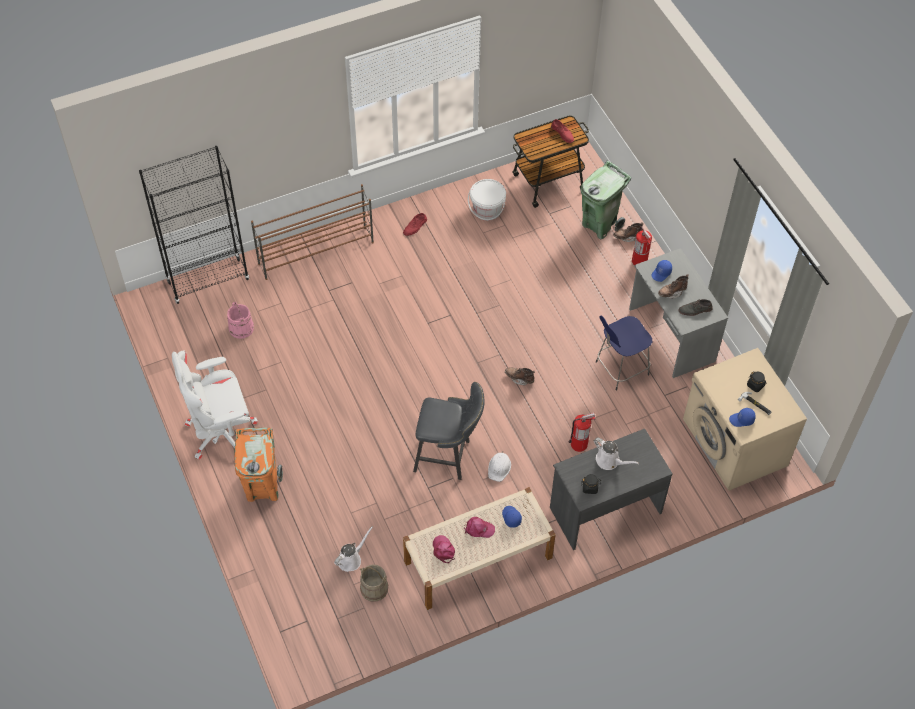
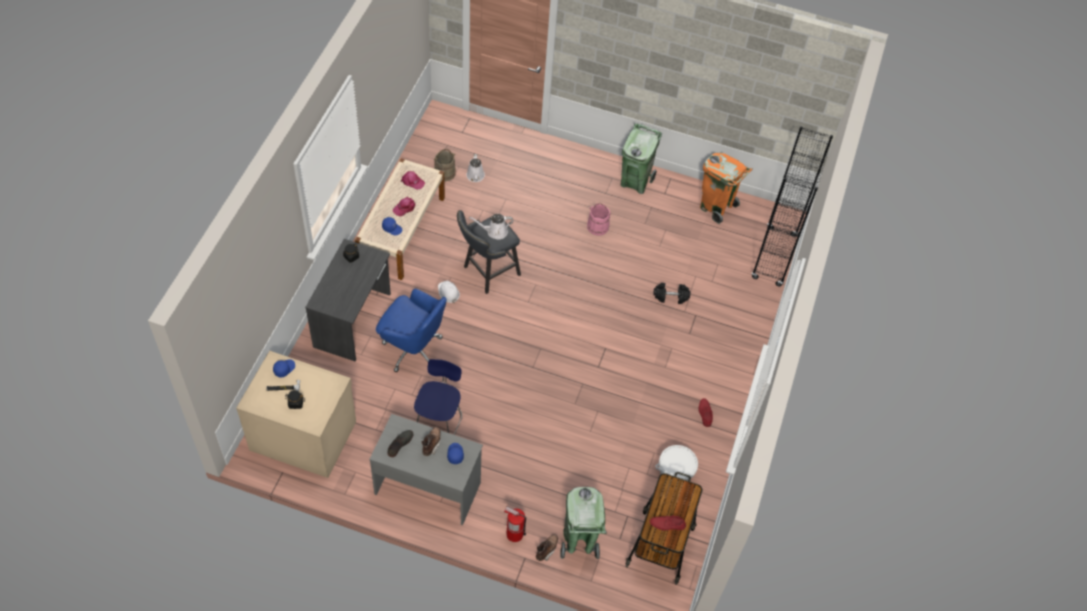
camera: 130 degrees right, 0 degrees up
(222, 432) = (635, 181): white office chair -> green trash can
(241, 328) = (711, 245): pink bucket -> pink bucket (598, 226)
(262, 488) = (572, 172): orange trash can -> orange trash can (716, 207)
(316, 253) = (739, 334): brown shoe rack -> none
(328, 317) = (670, 297): none -> black dumbbell
(519, 378) = (500, 361): brown boot -> none
(579, 444) = (412, 349): fire extinguisher -> blue office chair
(610, 461) = (355, 283): white watering can -> white watering can (495, 231)

